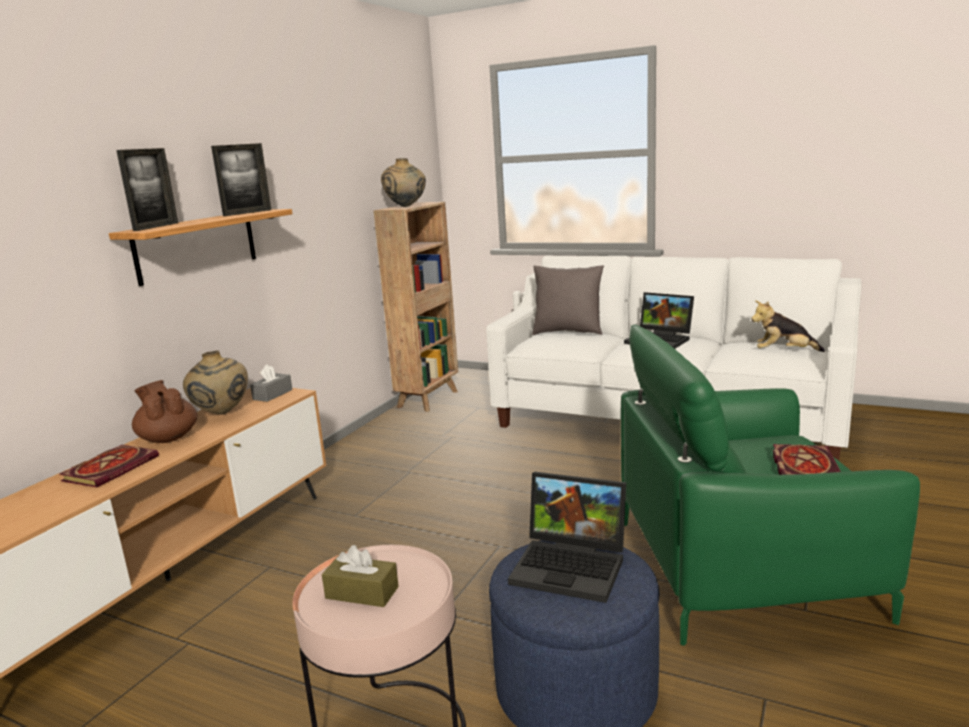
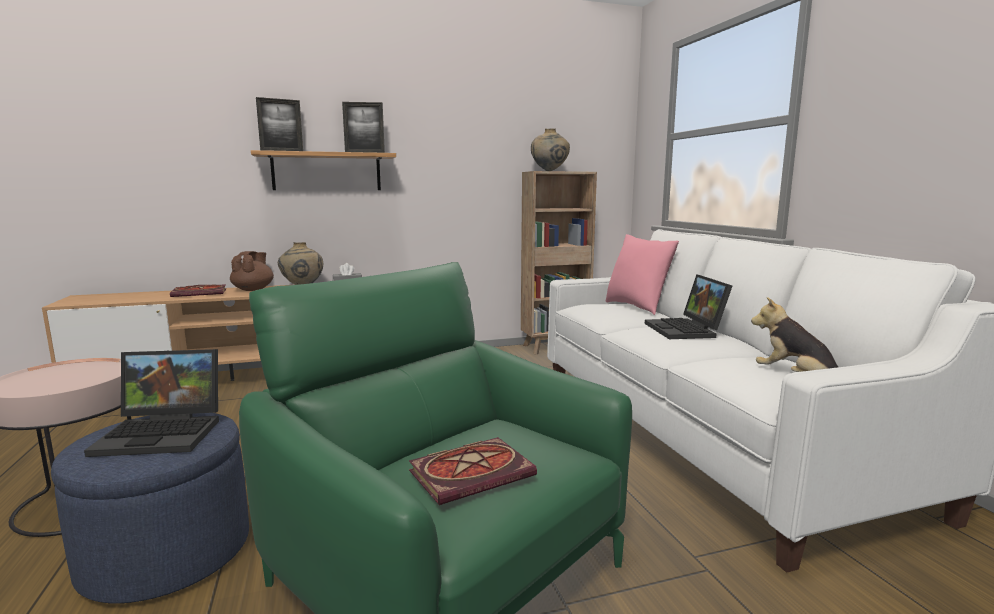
camera: 45 degrees right, 5 degrees down
(362, 592) = (56, 376): brown tissue box -> none
(568, 332) = (637, 307): grey pillow -> pink pillow
(573, 566) = (165, 432): laptop -> laptop turned 75 degrees counterclockwise

